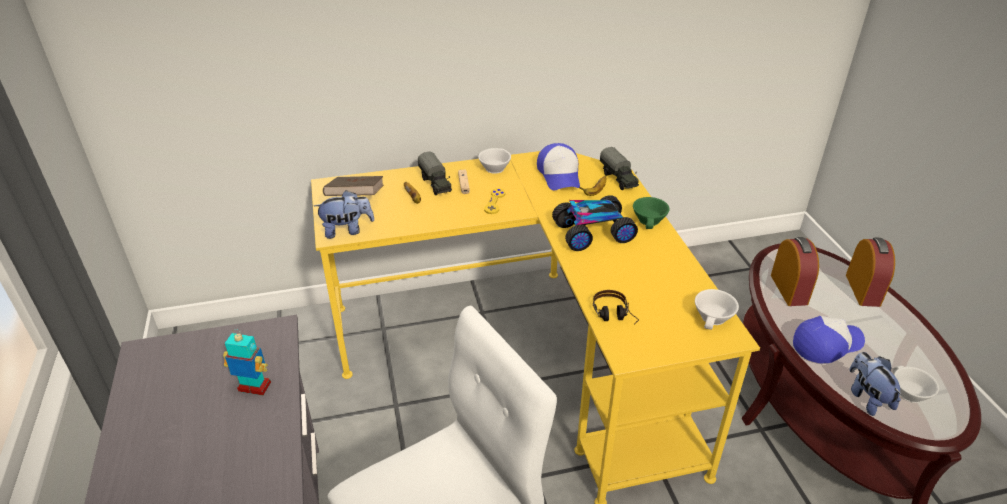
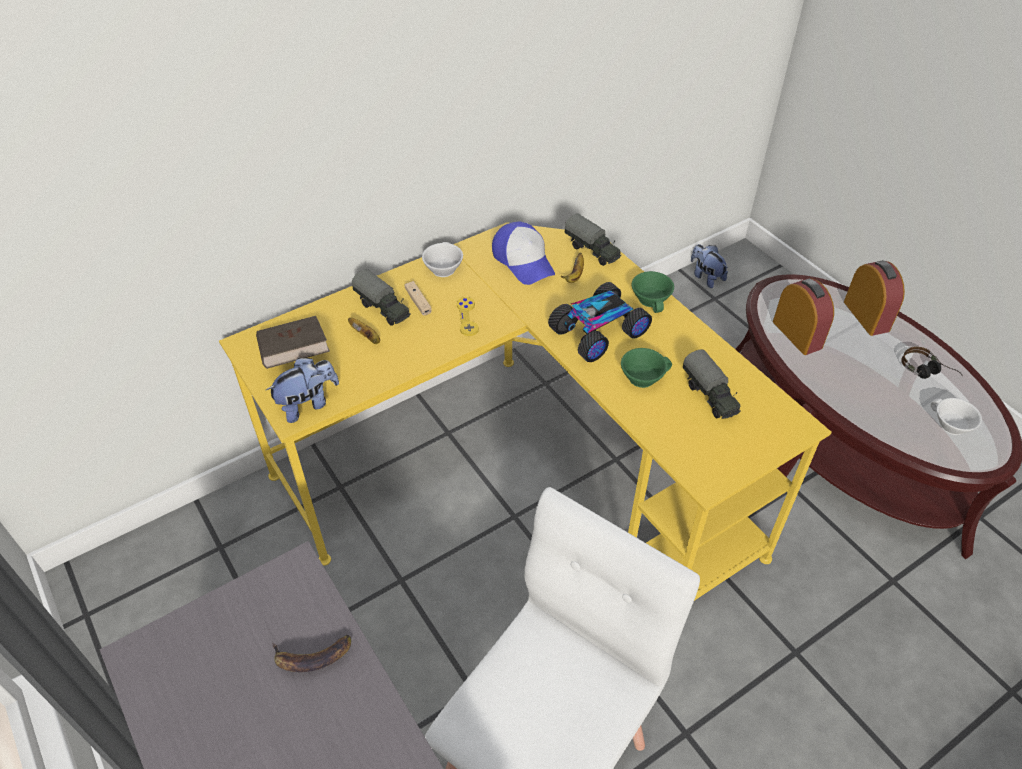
camera: 20 degrees left, 10 degrees up
(254, 387) = (312, 657): toy robot -> banana
(612, 270) = (642, 376): none -> green cup
(614, 317) = (673, 437): headphones -> headphones (927, 372)
(663, 296) = (710, 396): none -> toy truck
(714, 318) = (773, 408): white cup -> none
(826, 344) = (857, 391): cap -> none
(867, 397) = (916, 442): plush toy -> plush toy (706, 277)

